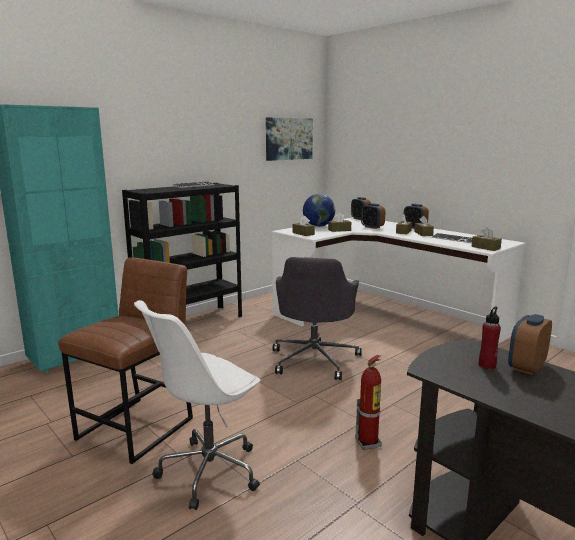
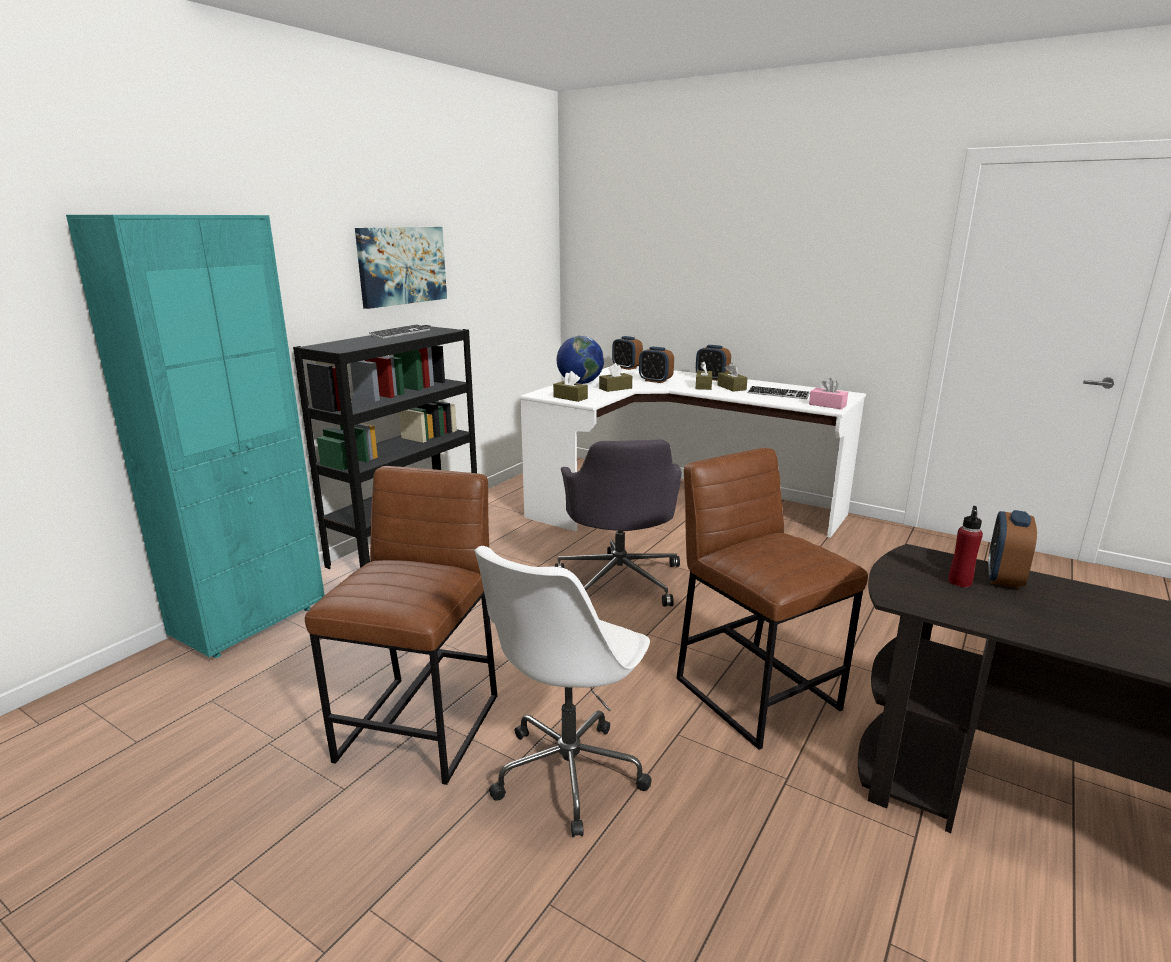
camera: 15 degrees left, 5 degrees up
(289, 139) = (516, 251): picture -> picture (402, 265)
(368, 442) = (755, 692): fire extinguisher -> brown chair
(485, 248) = (827, 405): brown tissue box -> pink tissue box

